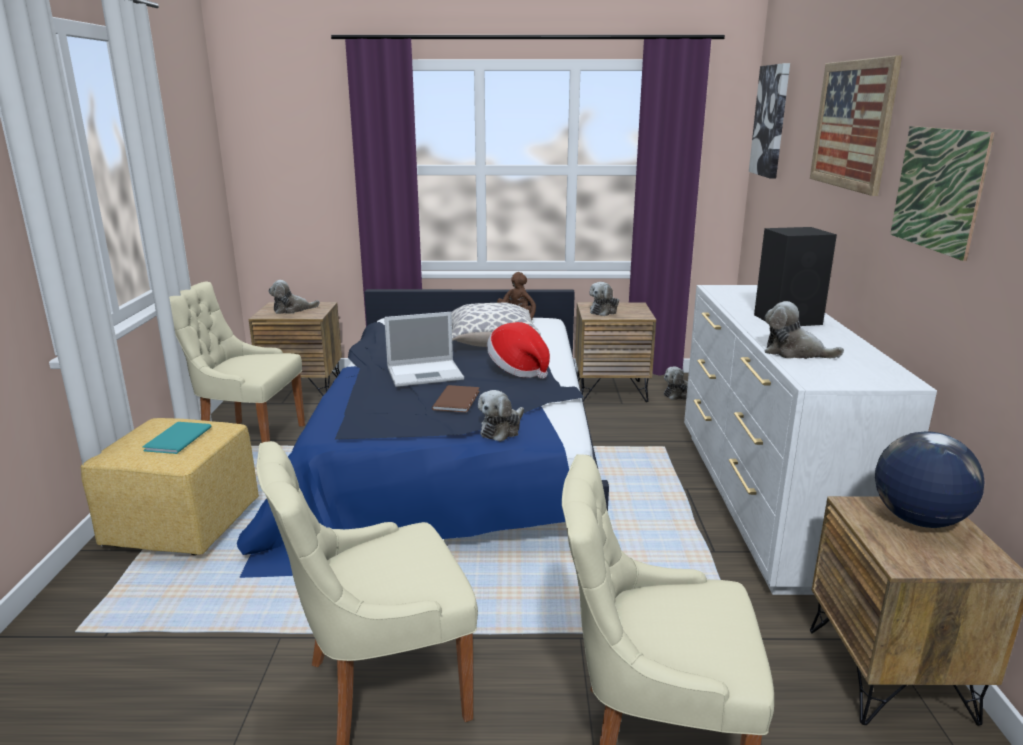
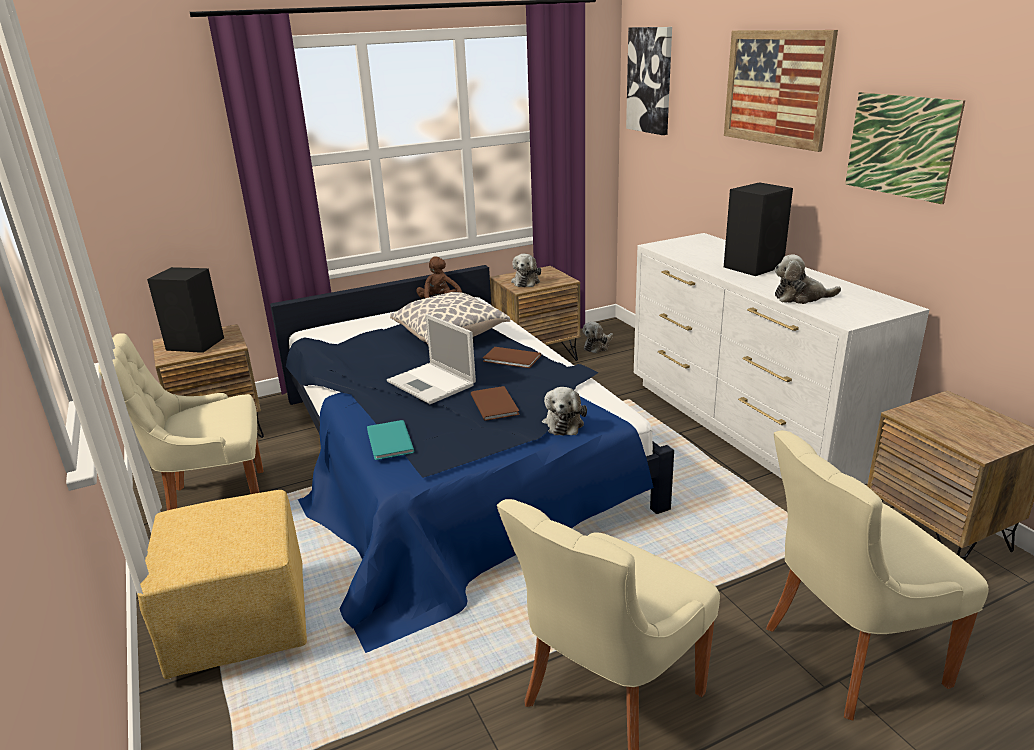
camera: 25 degrees left, 5 degrees up
(175, 439) = (228, 529): turquoise book -> turquoise book (388, 442)
(292, 310) = (196, 344): plush toy -> black speaker
(426, 373) = (432, 384): laptop -> laptop turned 90 degrees clockwise
(518, 370) = (512, 359): hat -> brown book
(917, 520) = (953, 414): globe -> none

